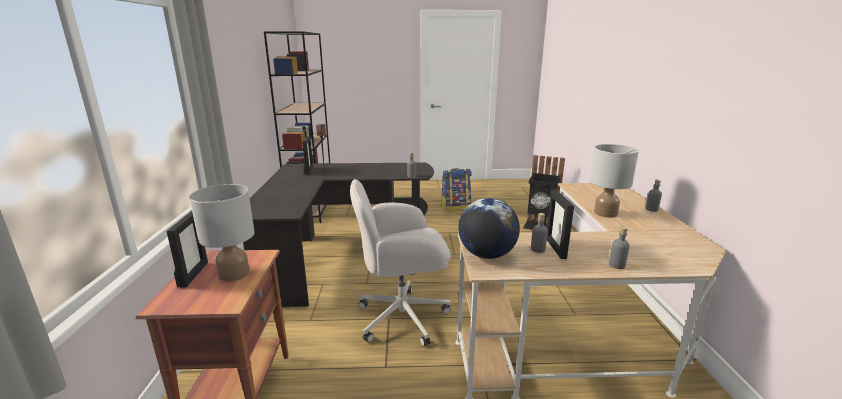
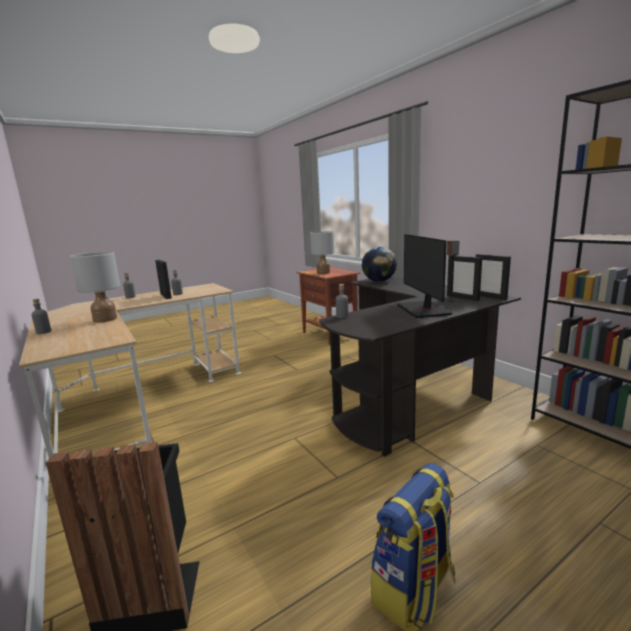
camera: 150 degrees right, 5 degrees down
(193, 274) = (339, 270): picture frame -> picture frame (490, 297)
(358, 169) = (423, 309): none -> monitor
(402, 317) = (288, 372): white office chair -> none
(486, 255) = (209, 288): globe -> globe (379, 281)

